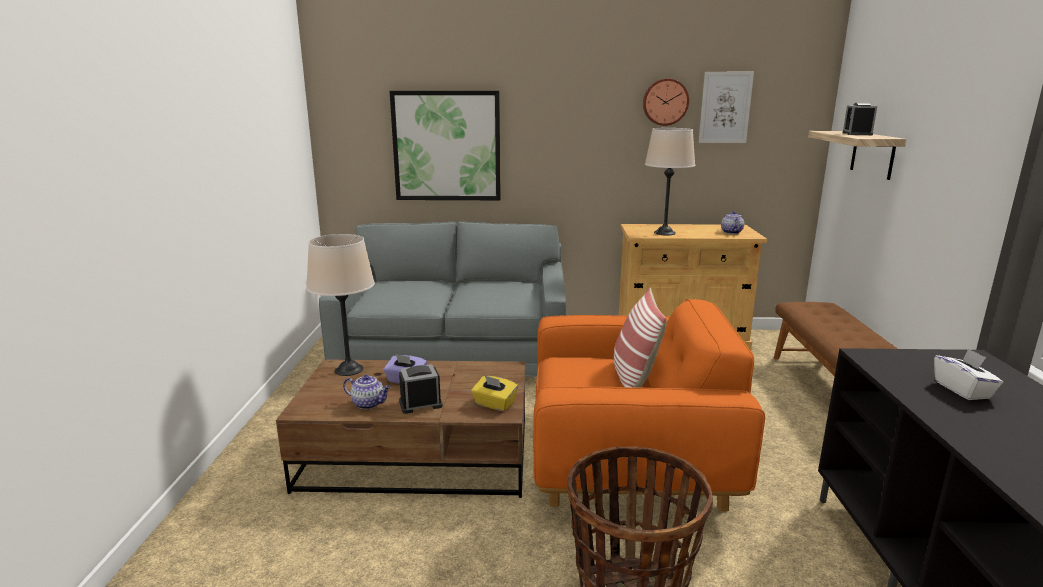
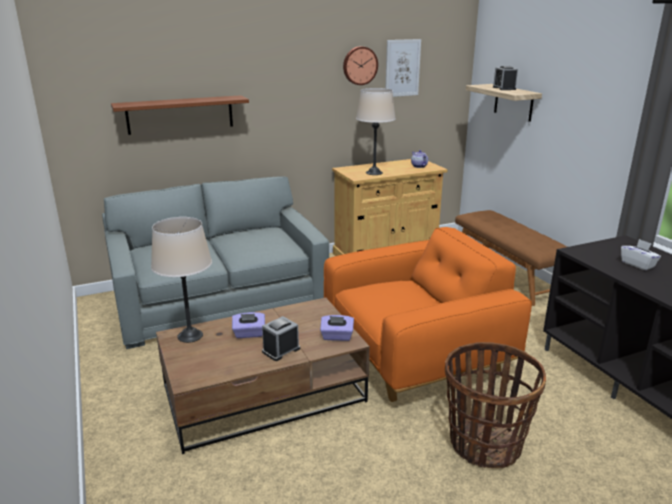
camera: 25 degrees left, 5 degrees up
(369, 404) = (239, 360): teapot -> none
(446, 146) = (180, 114): picture -> brown shelf
(494, 404) = (337, 337): yellow tissue box -> purple tissue box
(634, 377) = (417, 293): pillow -> none

